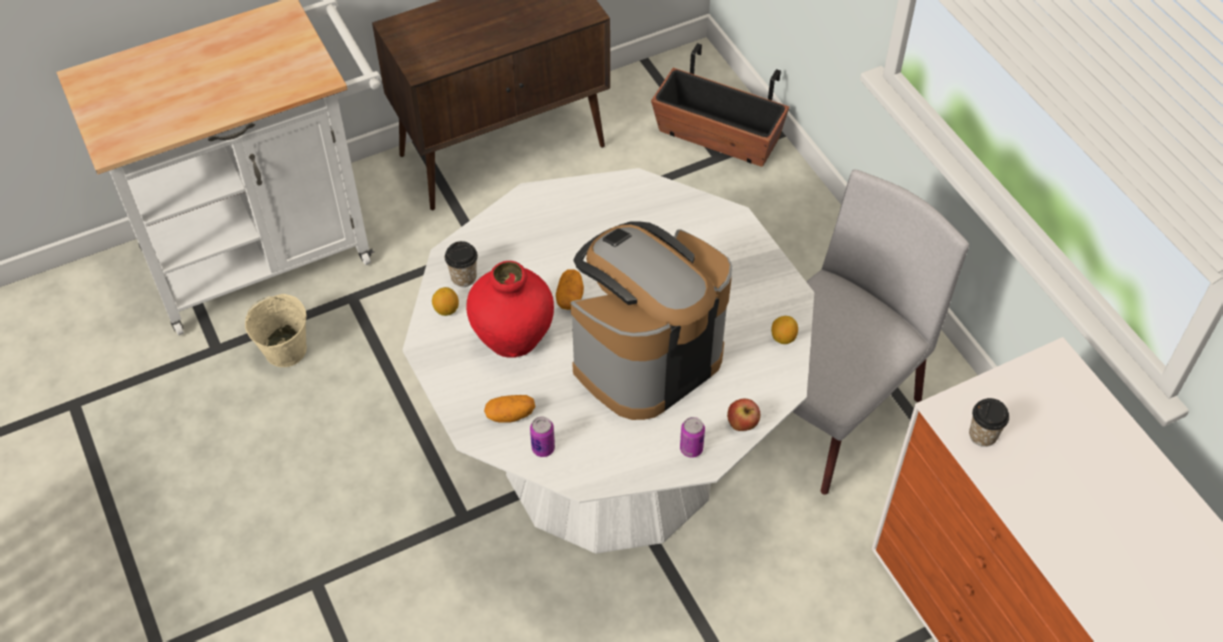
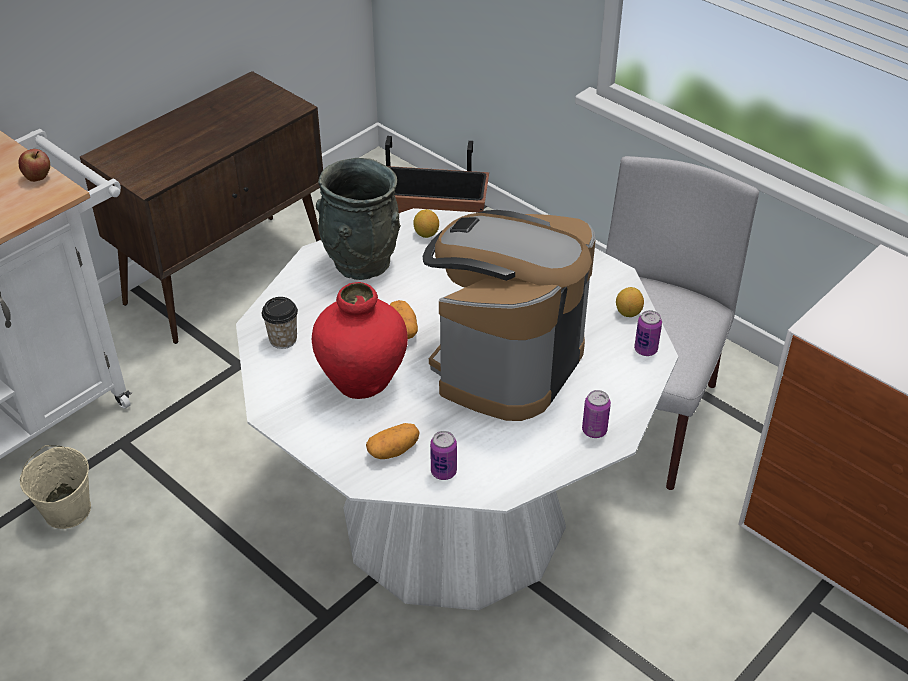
camera: 20 degrees left, 10 degrees down
(446, 309) = (278, 372): lemon -> lemon (426, 234)
(564, 217) = (361, 264): none -> grey vase
(742, 425) = (632, 396): apple -> apple (38, 178)
(779, 381) = (645, 350): none -> can
(982, 435) = (864, 339): cup -> none

